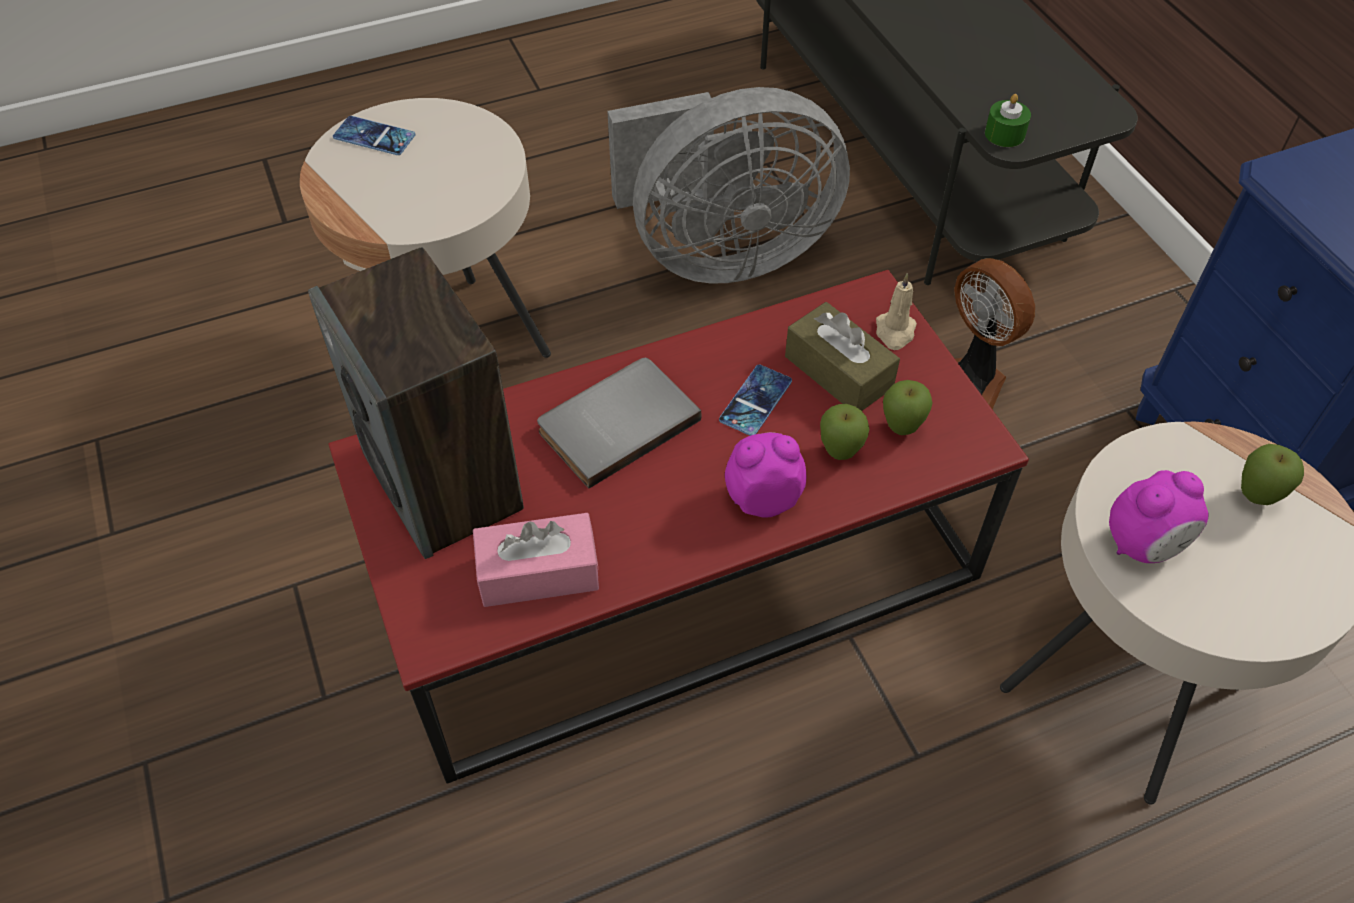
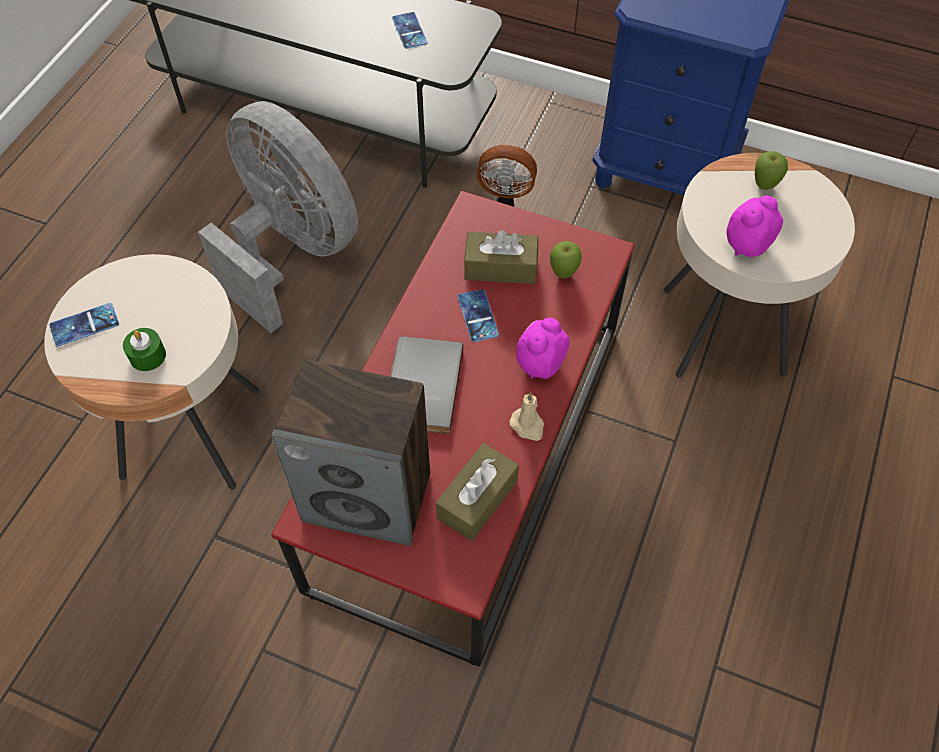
camera: 45 degrees left, 5 degrees up
(538, 573) = (477, 499): pink tissue box -> brown tissue box
(721, 254) = (291, 251): grey fan -> grey fan turned 75 degrees counterclockwise
(839, 453) = (549, 310): apple -> none
(895, 332) = (503, 224): beige candle -> beige candle (528, 426)
(1004, 134) = (443, 68): green candle -> green candle (148, 356)
(1009, 78) = (409, 31): none -> phone
(1144, 544) = (746, 245): alarm clock -> alarm clock turned 150 degrees counterclockwise

